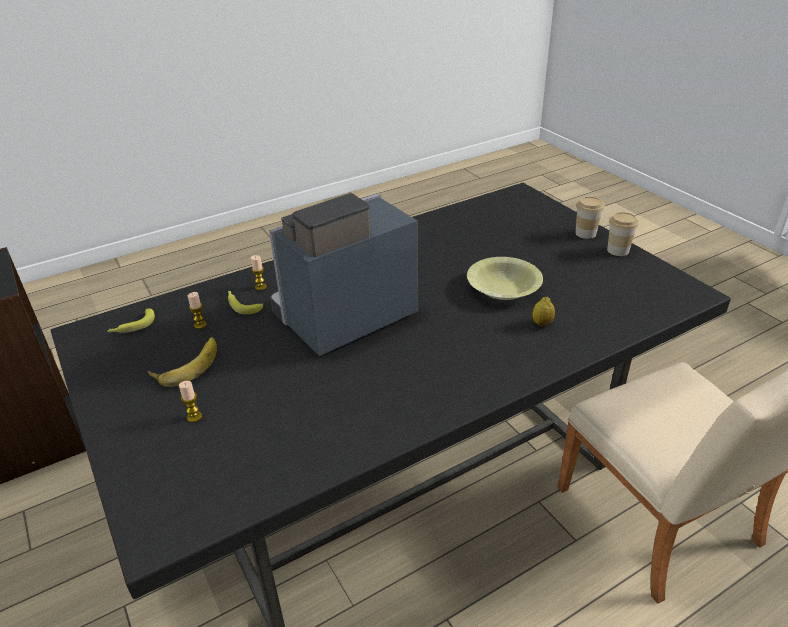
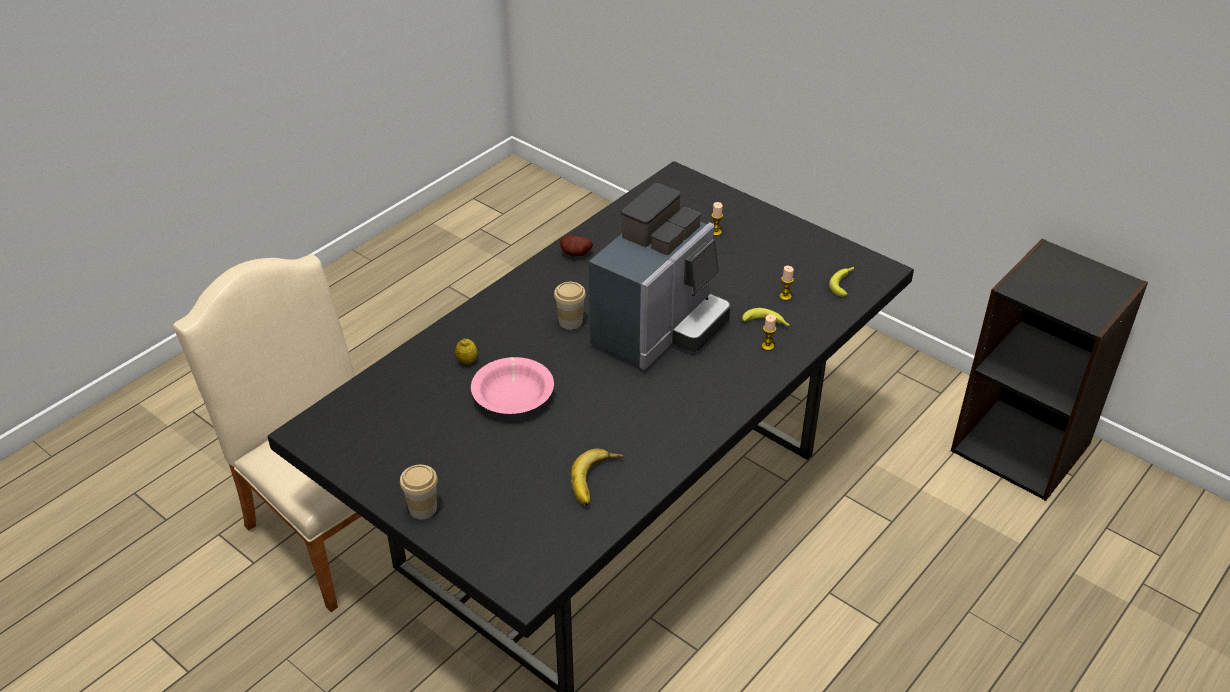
camera: 160 degrees right, 5 degrees up
(187, 365) = (760, 263): banana -> banana (597, 481)
(384, 422) = (576, 255): none -> potato
(503, 288) = (513, 396): yellow bowl -> pink bowl
(618, 250) = (382, 484): cup -> cup (570, 322)

